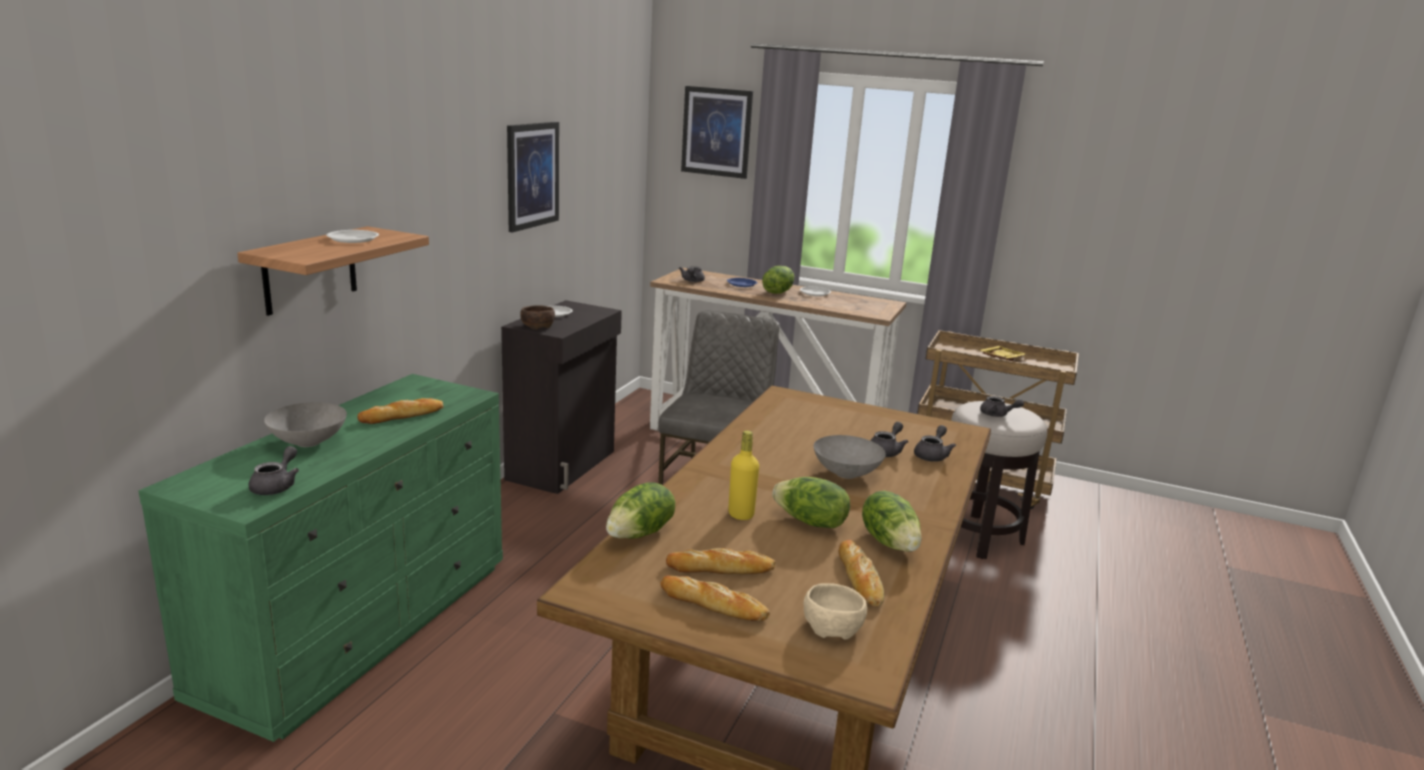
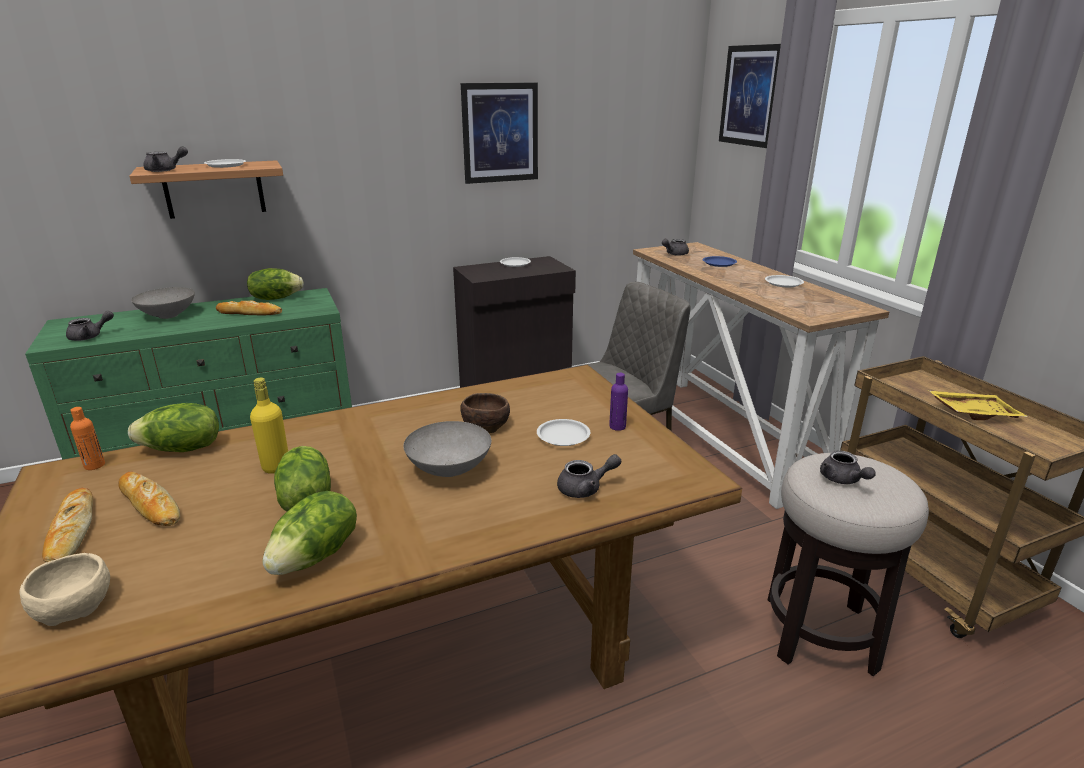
camera: 45 degrees right, 5 degrees up
(537, 326) = (477, 271): brown bowl -> brown bowl (485, 424)
(602, 570) = (94, 465): none -> orange bottle
(777, 292) = (741, 276): lettuce -> lettuce (275, 298)
(859, 577) = (206, 575): bread -> none
(860, 433) = (563, 436): none -> white plate
(875, 418) = (617, 426): none -> purple bottle
(886, 451) = (545, 464): grey teapot -> grey teapot (165, 170)

